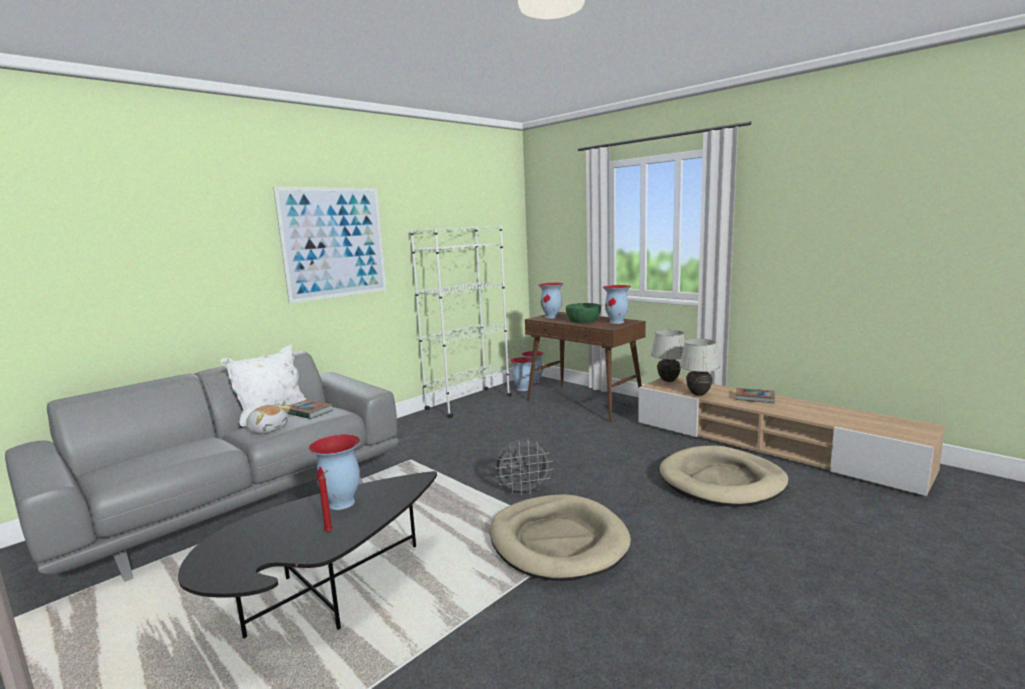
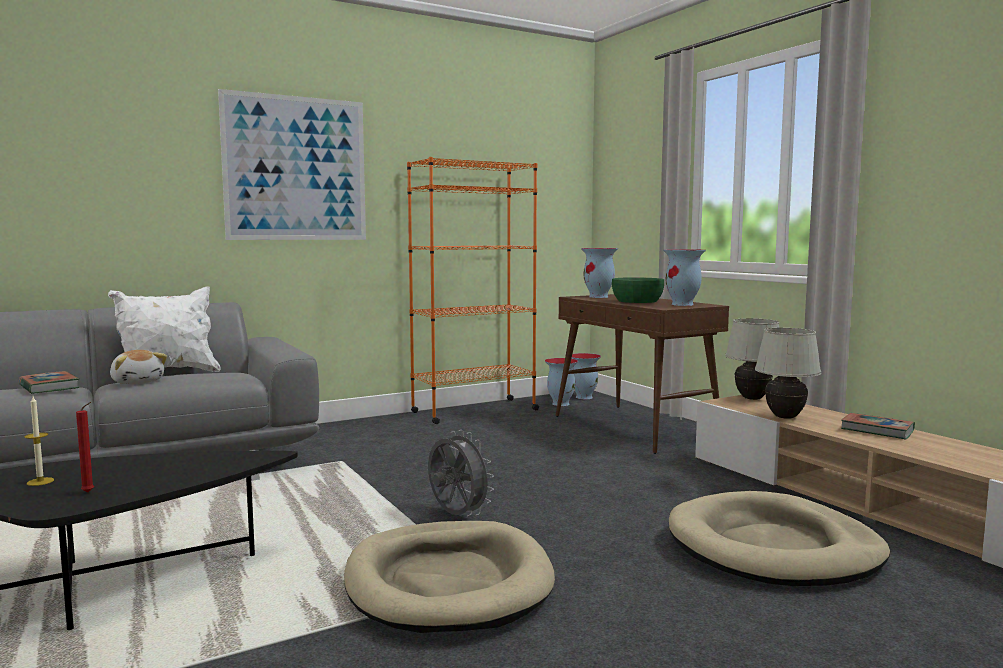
camera: 15 degrees right, 5 degrees down
(280, 529) = (40, 481): none -> candle
(309, 412) = (203, 371): book -> book (49, 387)
(342, 503) = (143, 467): vase -> none
(468, 403) = (474, 411): white bookcase -> orange bookcase
(524, 491) = (456, 516): grey fan -> grey fan turned 135 degrees counterclockwise

